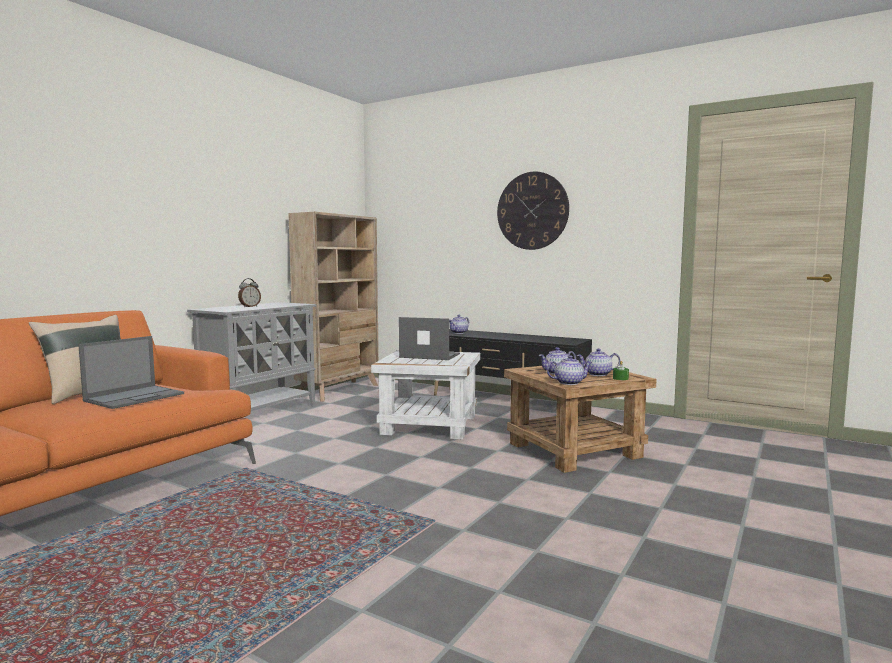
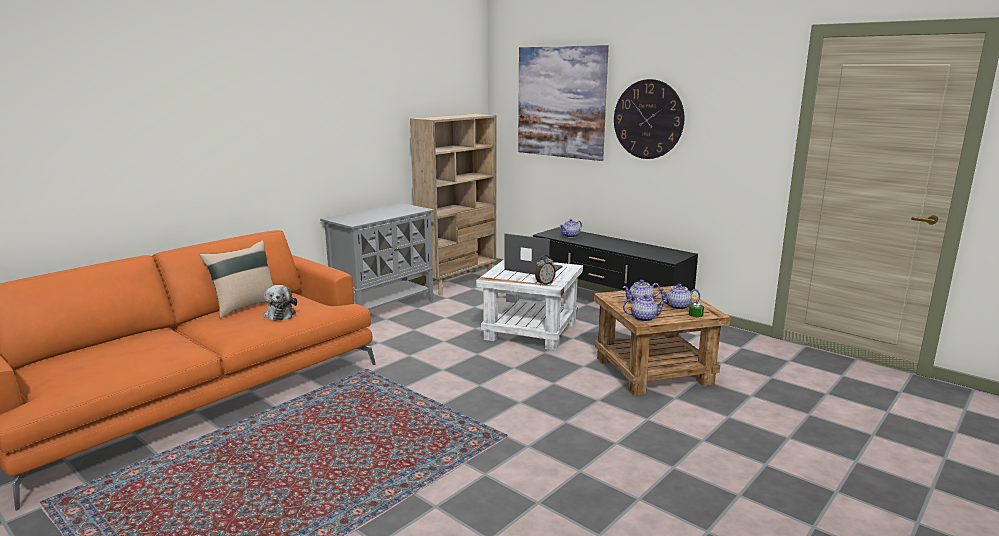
camera: 10 degrees right, 10 degrees up
(135, 397) = (280, 314): laptop -> plush toy
(249, 307) = (373, 215): alarm clock -> alarm clock (544, 283)
(442, 203) = (561, 102): none -> picture

